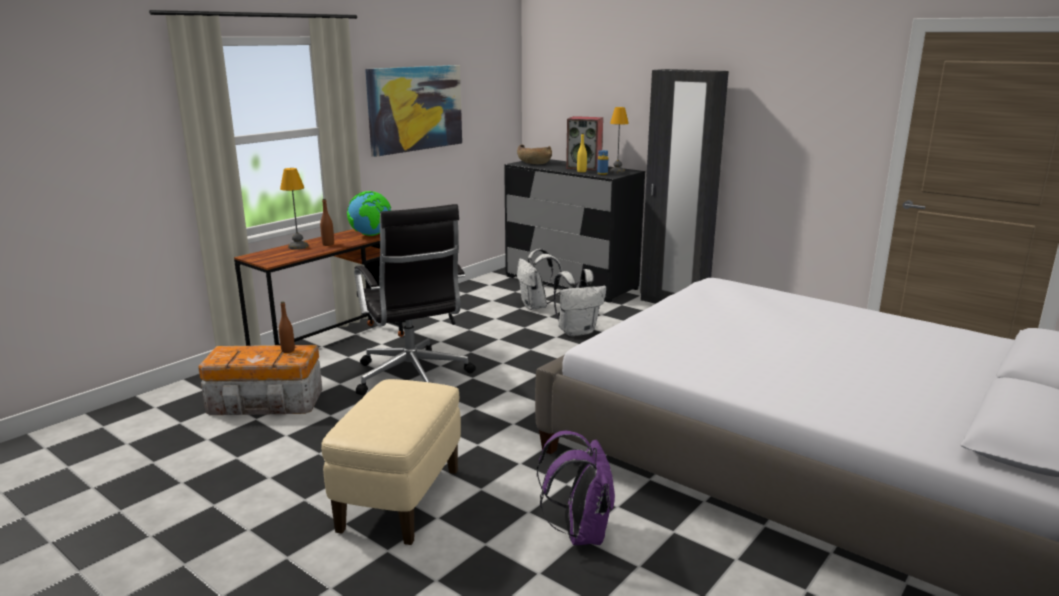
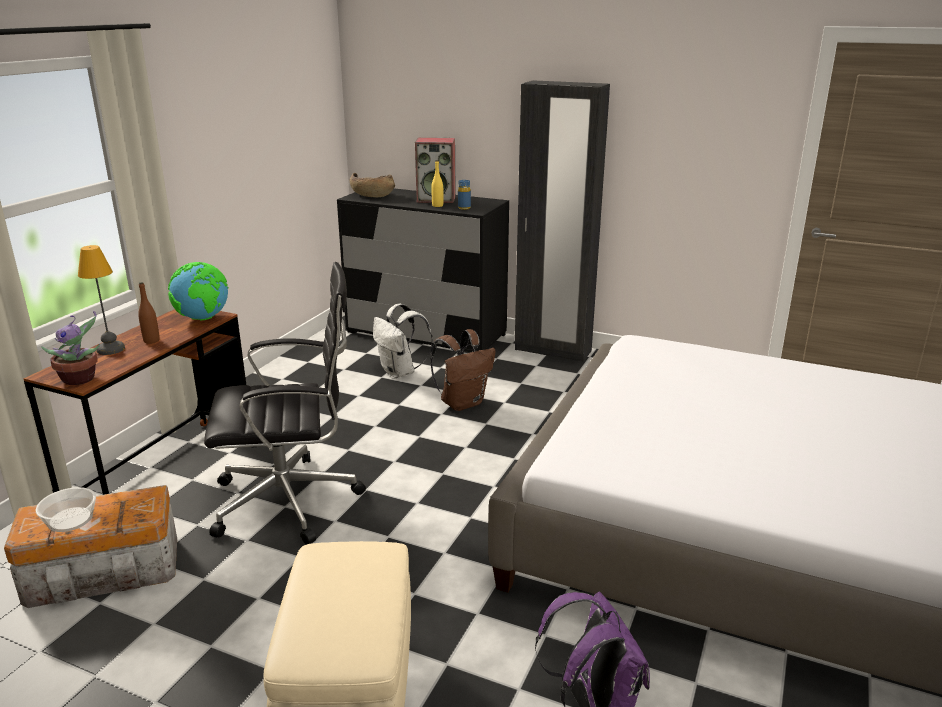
camera: 15 degrees left, 5 degrees up
(245, 355) = (70, 519): none -> bowl
(269, 260) = (80, 379): none -> potted plant
(288, 350) = (129, 501): brown bottle -> none
(413, 378) = (291, 501): black office chair -> black office chair turned 60 degrees counterclockwise
(415, 108) = (228, 140): picture -> none
(577, 331) = (463, 403): white backpack -> brown backpack
(617, 171) = (478, 203): table lamp -> none

